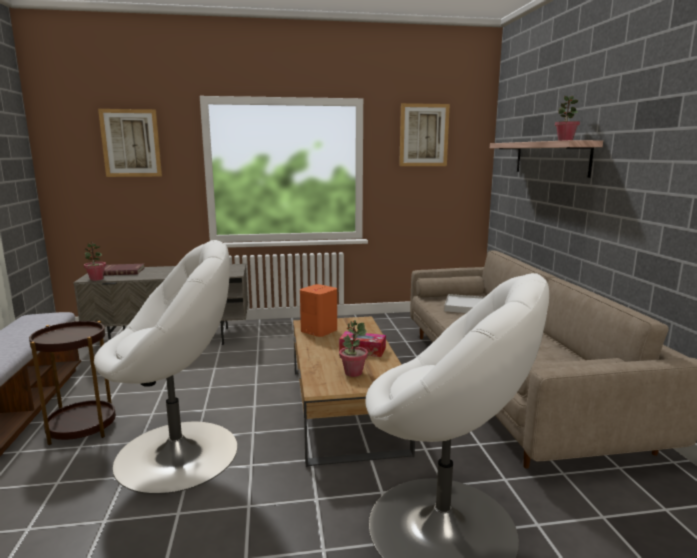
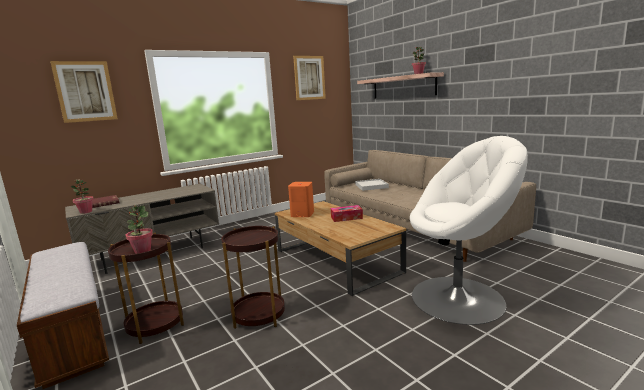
camera: 25 degrees left, 0 degrees up
(179, 454) = (259, 315): white armchair -> brown side table
(353, 373) = (359, 229): potted plant -> potted plant (142, 251)

